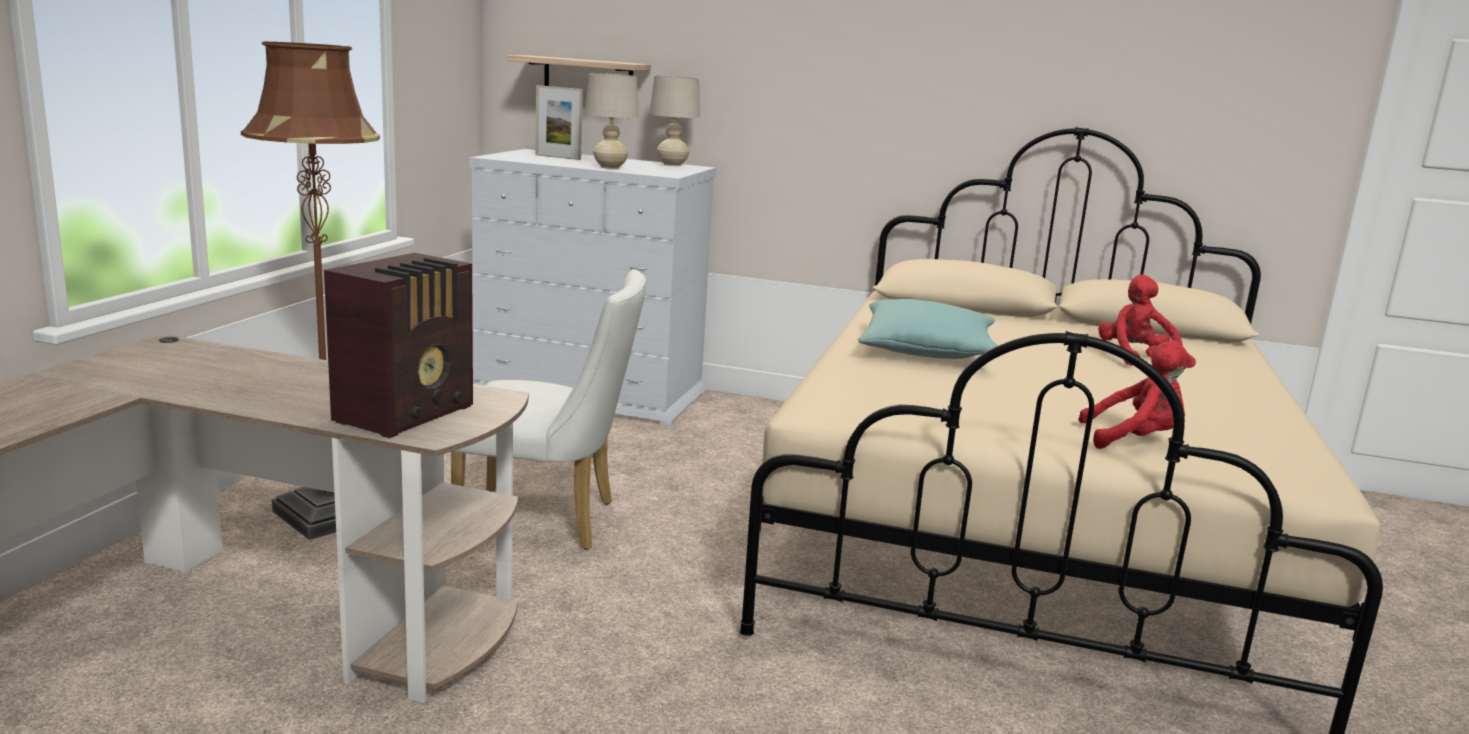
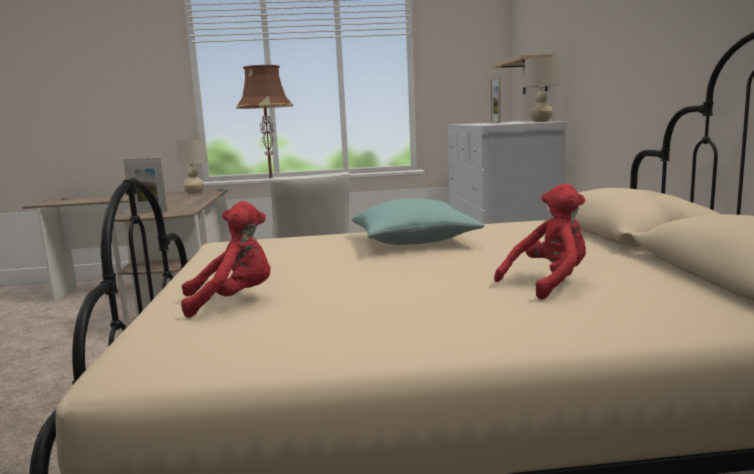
camera: 70 degrees right, 5 degrees down
(408, 414) = (149, 211): radio -> picture frame
(610, 167) = (484, 124): beige table lamp -> beige table lamp (194, 193)
(1135, 440) = (233, 301): red plush toy -> red plush toy turned 90 degrees counterclockwise

